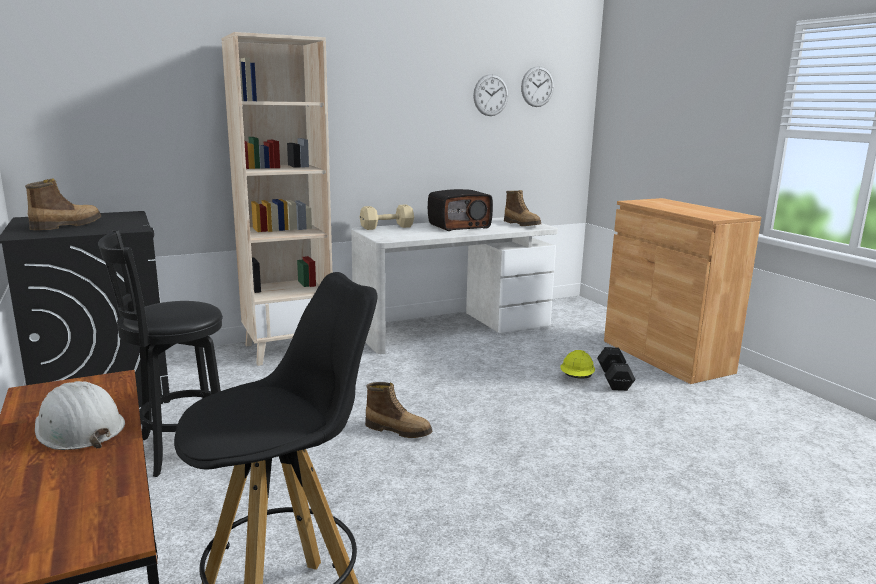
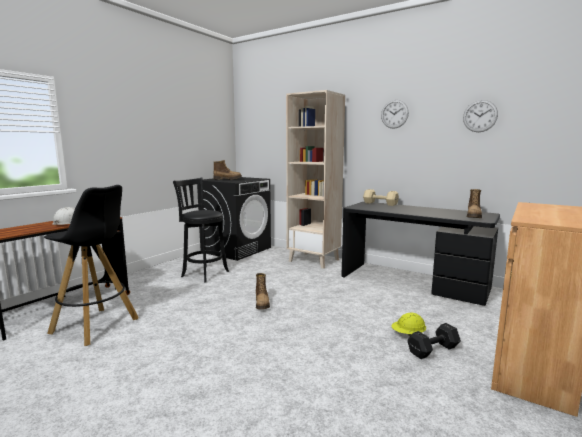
camera: 60 degrees right, 5 degrees down
(453, 328) = (413, 282): white desk -> black desk
(459, 226) = (423, 210): radio -> none
(537, 86) = (532, 106): wall clock -> wall clock (394, 114)

